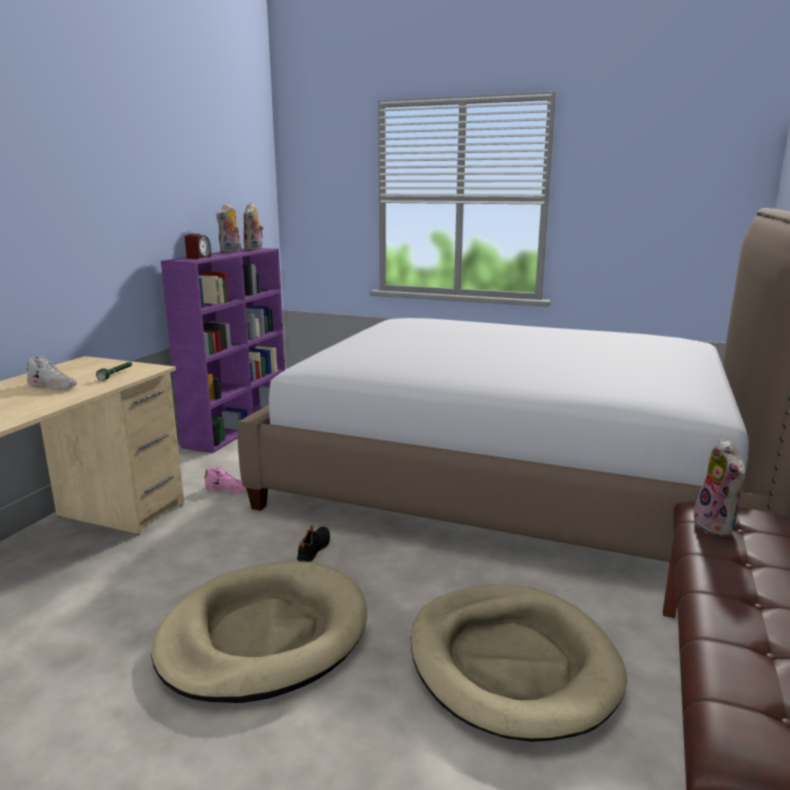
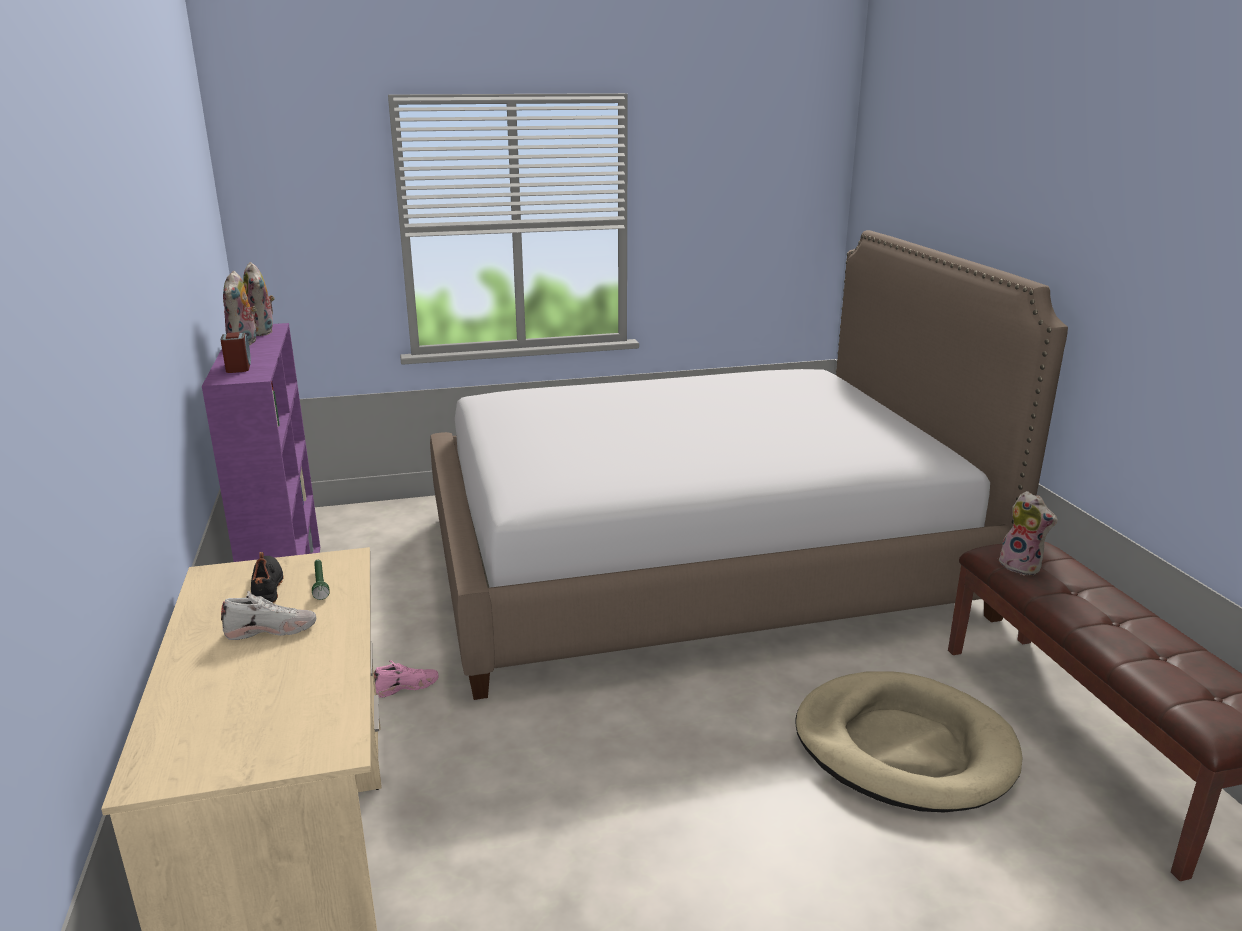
camera: 35 degrees left, 5 degrees up
(264, 635) = (684, 828): beige dog bed -> none
(315, 549) = (610, 717): black shoe -> black shoe (268, 587)

